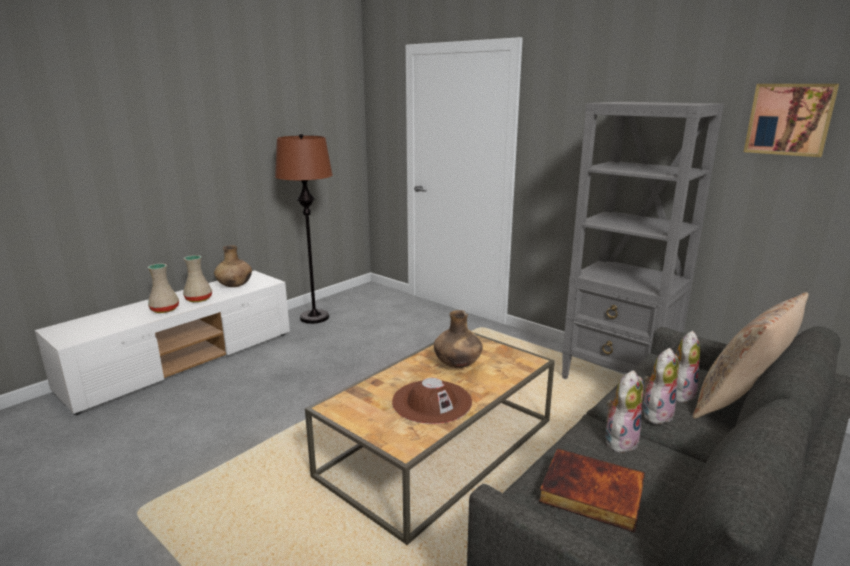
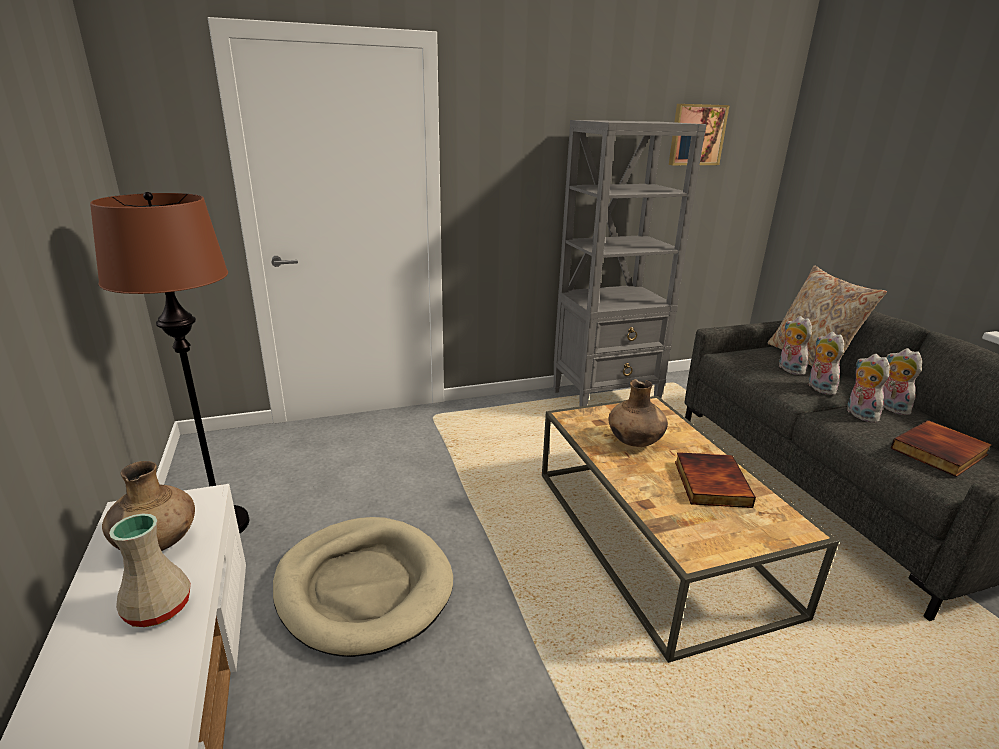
camera: 60 degrees left, 5 degrees up
(165, 309) = (143, 677): beige vase -> none
(301, 364) = (364, 587): none -> beige dog bed
(432, 401) = (709, 483): brown hat -> book
(678, 462) = (890, 407): none -> plush toy

